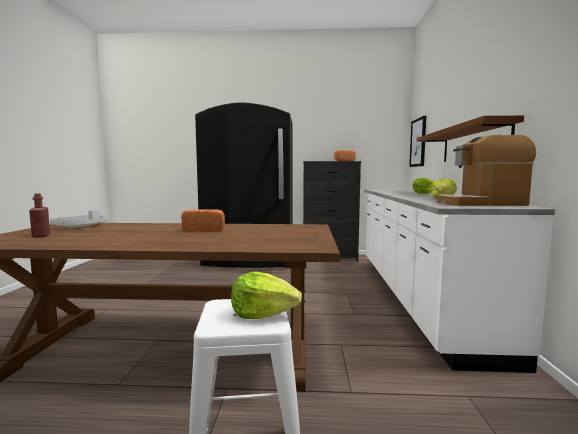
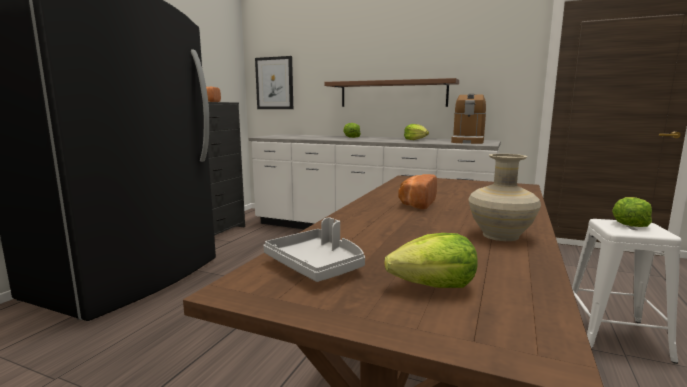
camera: 70 degrees left, 5 degrees up
(41, 235) = (434, 286): red bottle -> lettuce
(114, 241) = (499, 235): none -> beige vase

